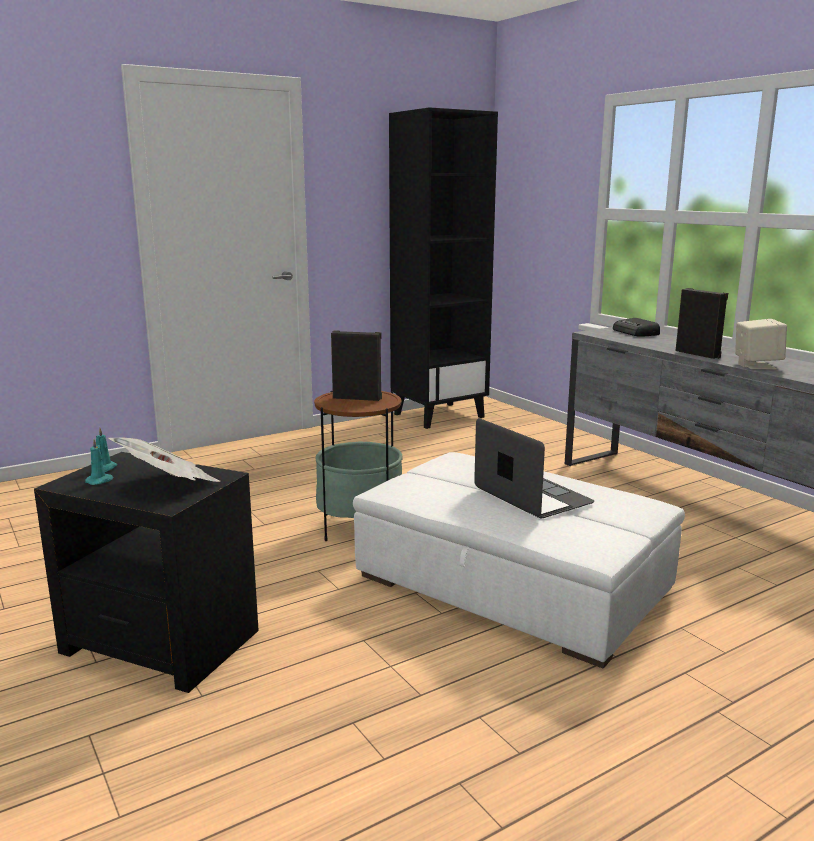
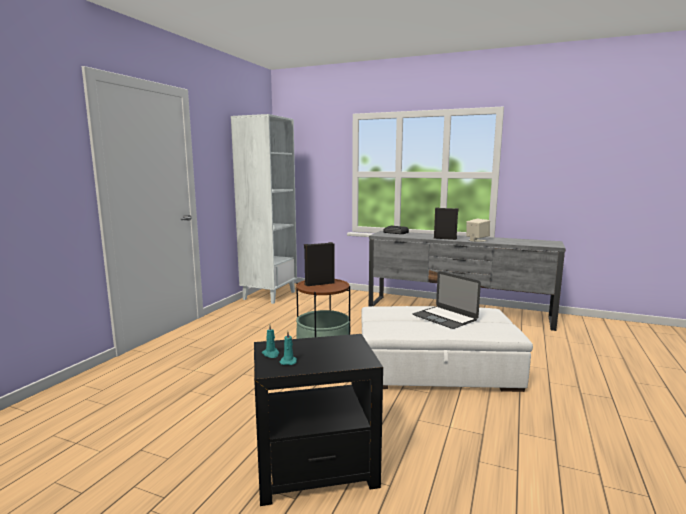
camera: 35 degrees left, 5 degrees down
(169, 485) = (337, 351): newspaper -> none
(439, 415) = (269, 295): black bookcase -> white bookcase
(532, 496) = (444, 317): laptop -> laptop turned 150 degrees counterclockwise

